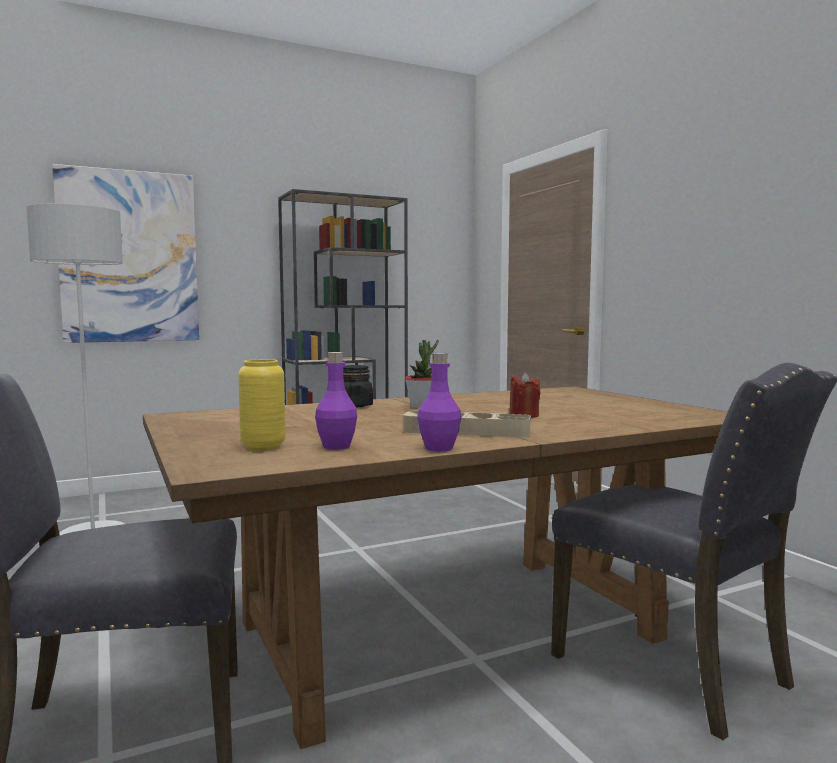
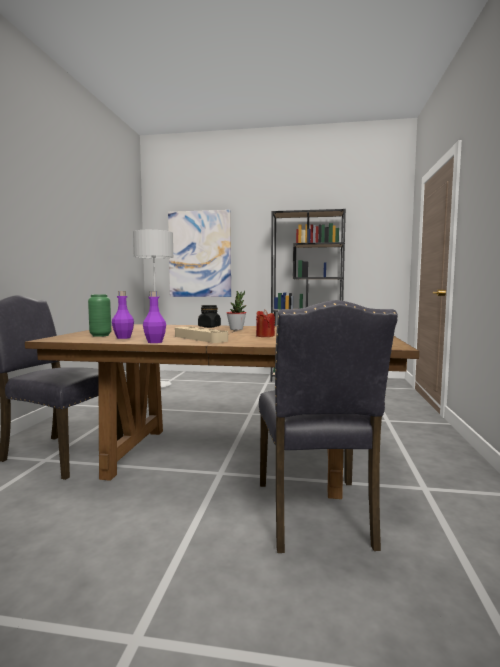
camera: 35 degrees right, 0 degrees up
(263, 447) = (100, 335): yellow vase -> green vase

